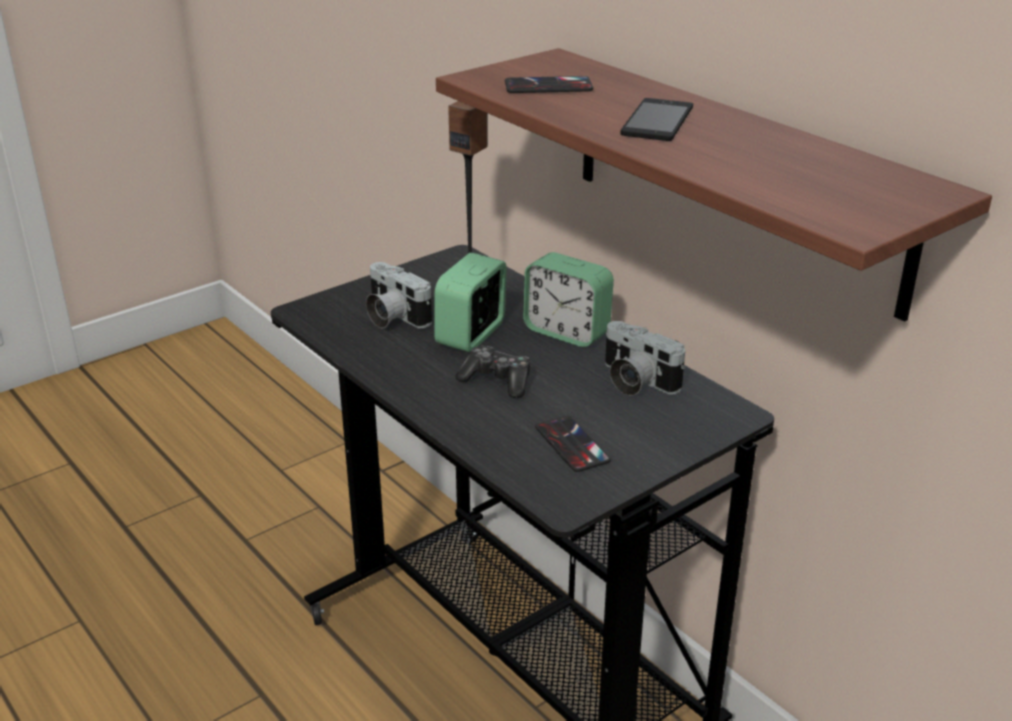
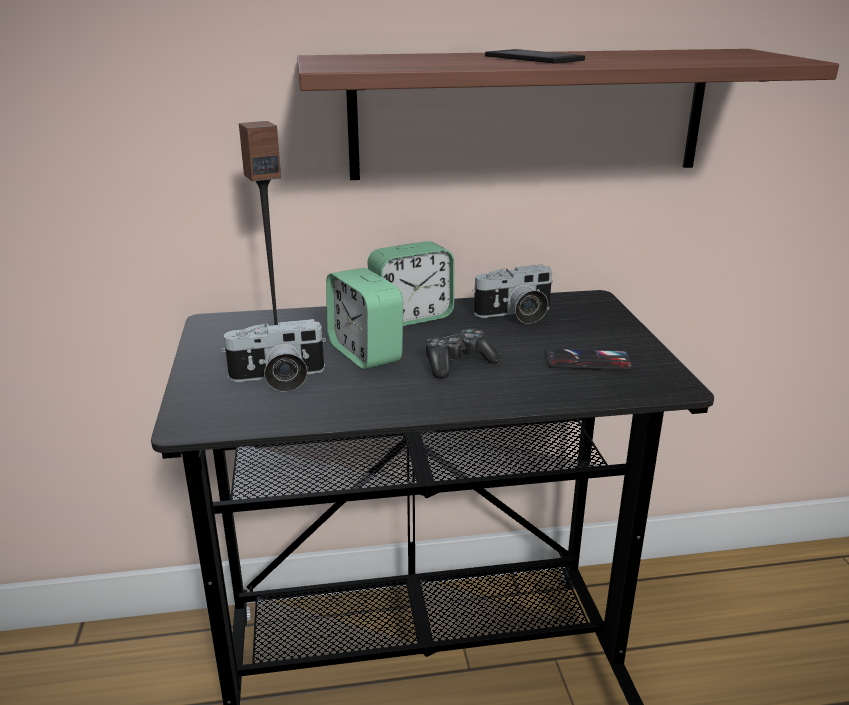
camera: 60 degrees left, 5 degrees down
(548, 86) = (399, 62): phone -> none

